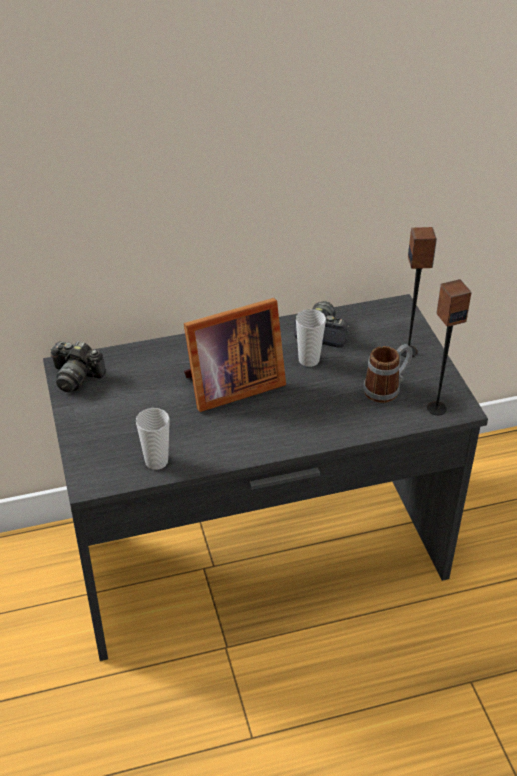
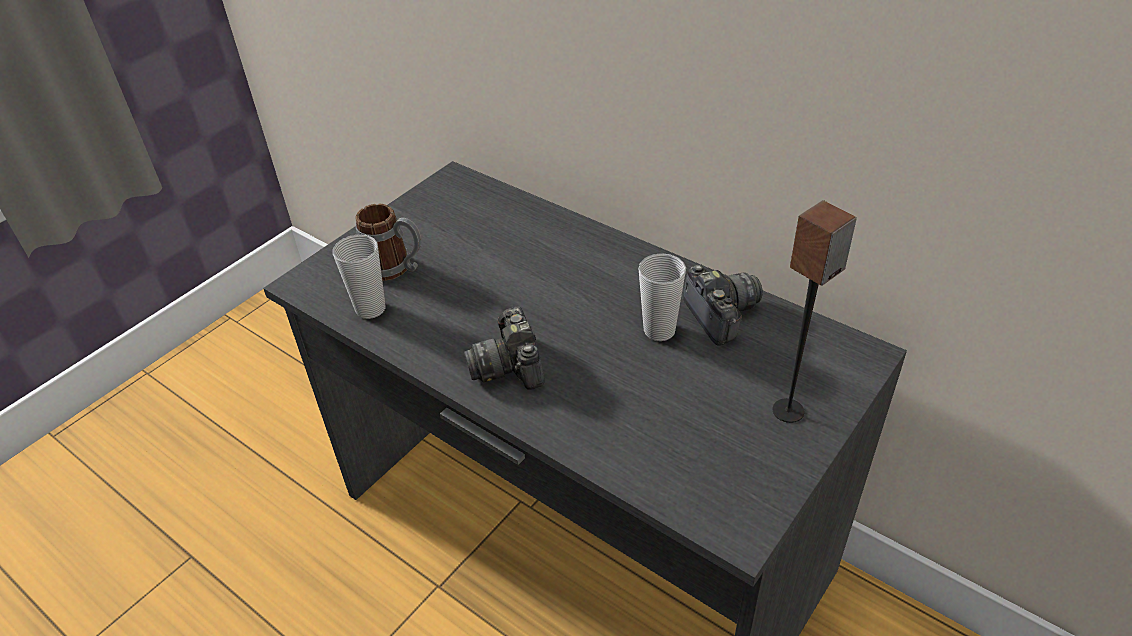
camera: 55 degrees right, 0 degrees up
(76, 376) = (446, 192): camera -> camera (510, 366)
(230, 386) = (542, 295): picture frame -> none
(387, 388) = (690, 429): mug -> mug (395, 268)
(436, 408) = (709, 502): speaker -> none

